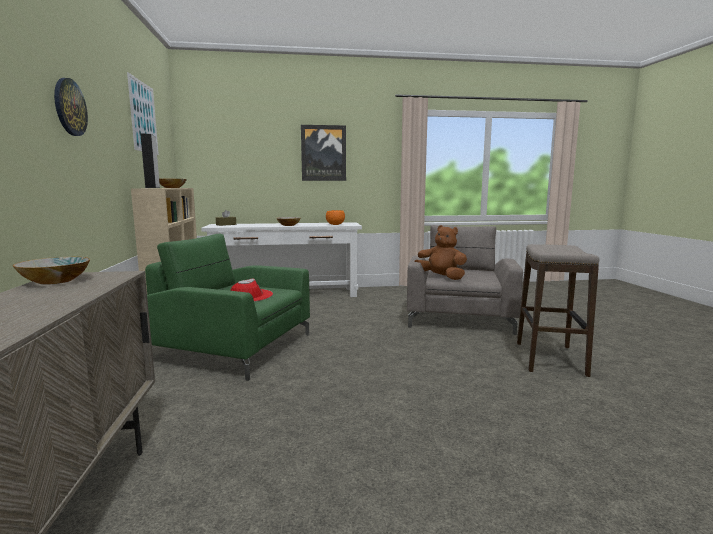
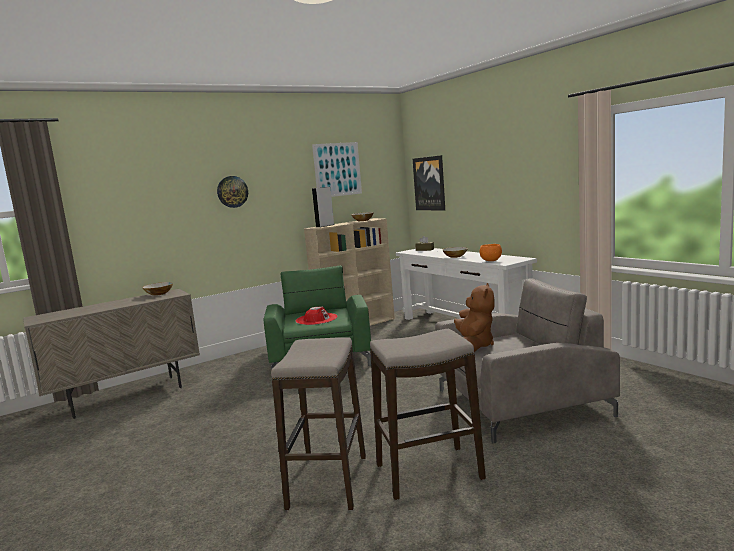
camera: 65 degrees right, 0 degrees up
(323, 153) = (506, 175): picture -> picture (429, 183)
(549, 395) = (327, 482): none -> stool

